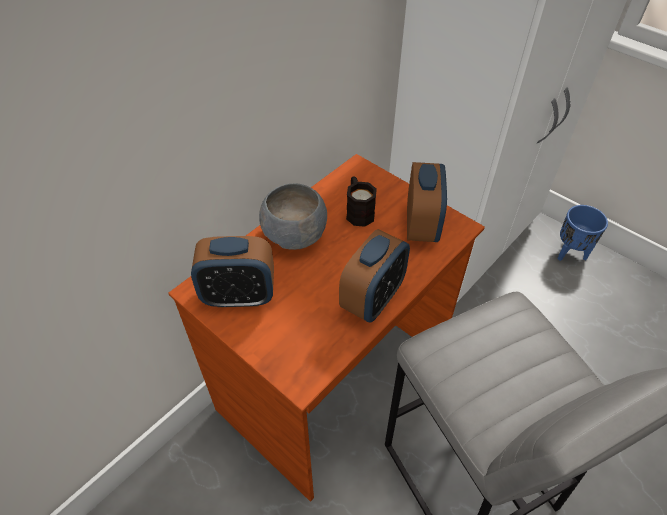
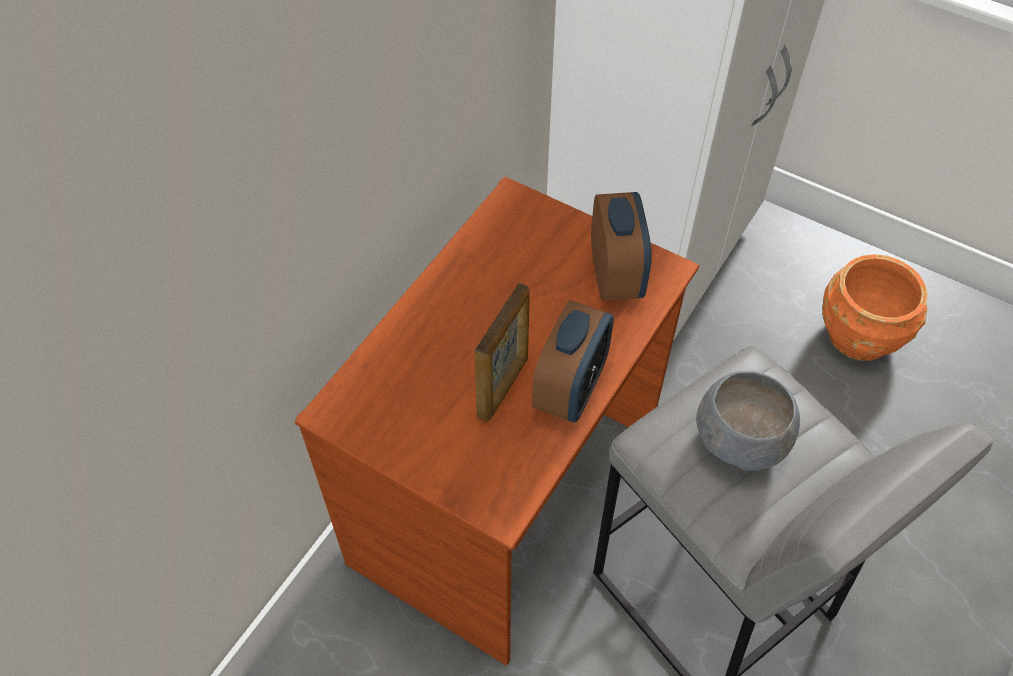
camera: 10 degrees left, 5 degrees up
(239, 296) = (393, 411): alarm clock -> none
(295, 234) = (447, 312): grey bowl -> grey bowl (740, 438)
(323, 290) = (503, 387): none -> picture frame
(358, 211) = (526, 265): black mug -> none
(569, 252) = (811, 257): blue planter -> none
(599, 308) = (860, 335): none -> orange planter

